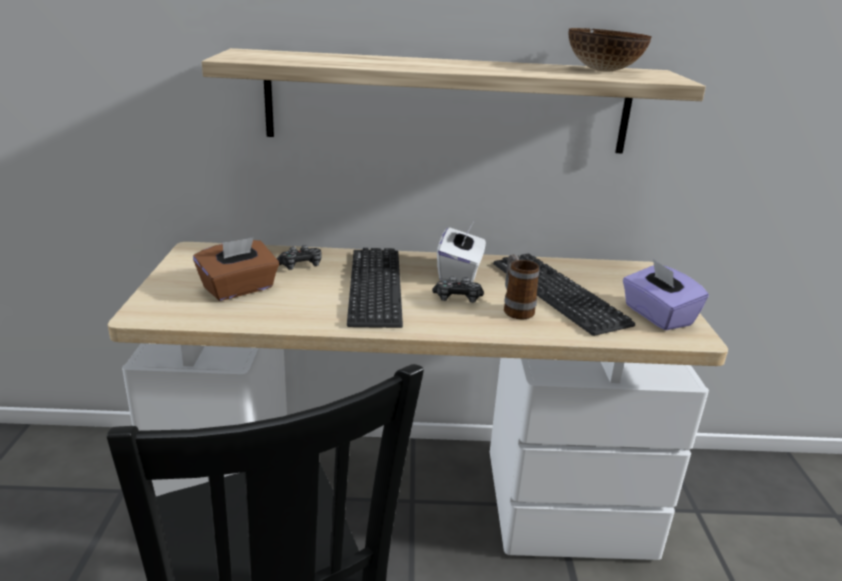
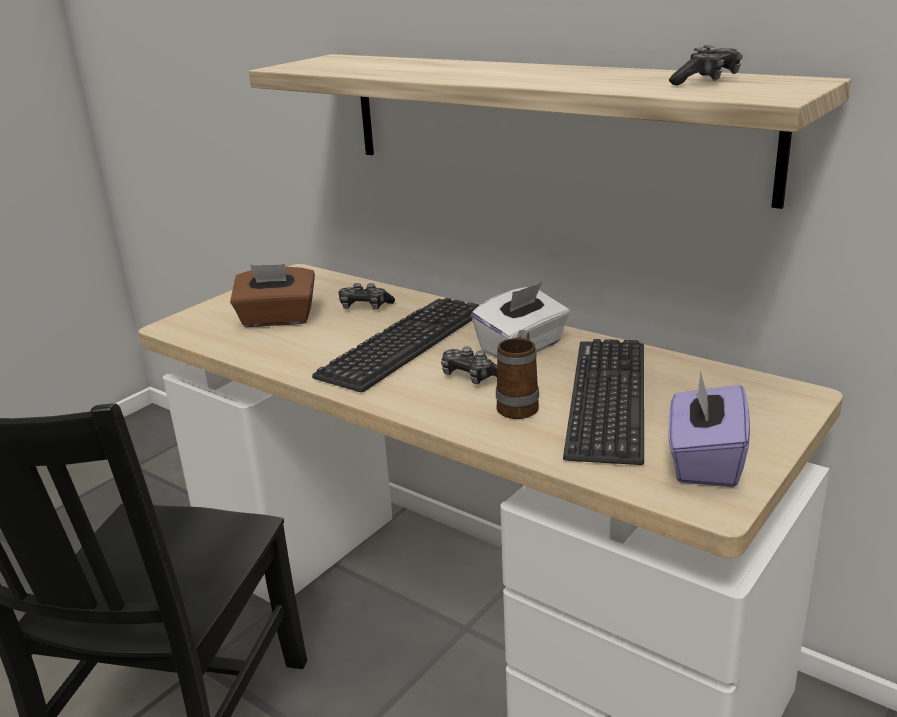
camera: 40 degrees right, 0 degrees up
(604, 71) = (707, 81): bowl -> game controller

